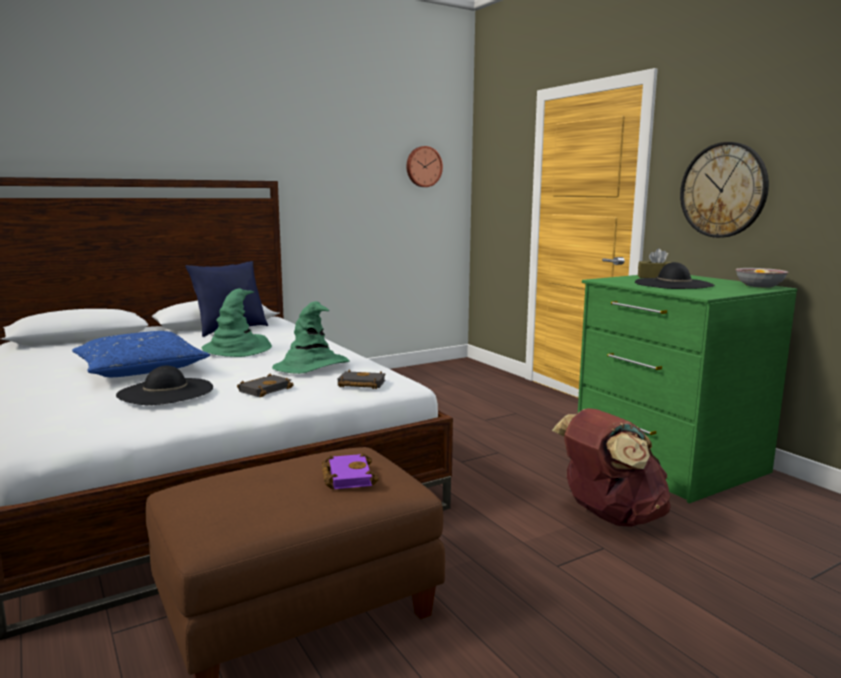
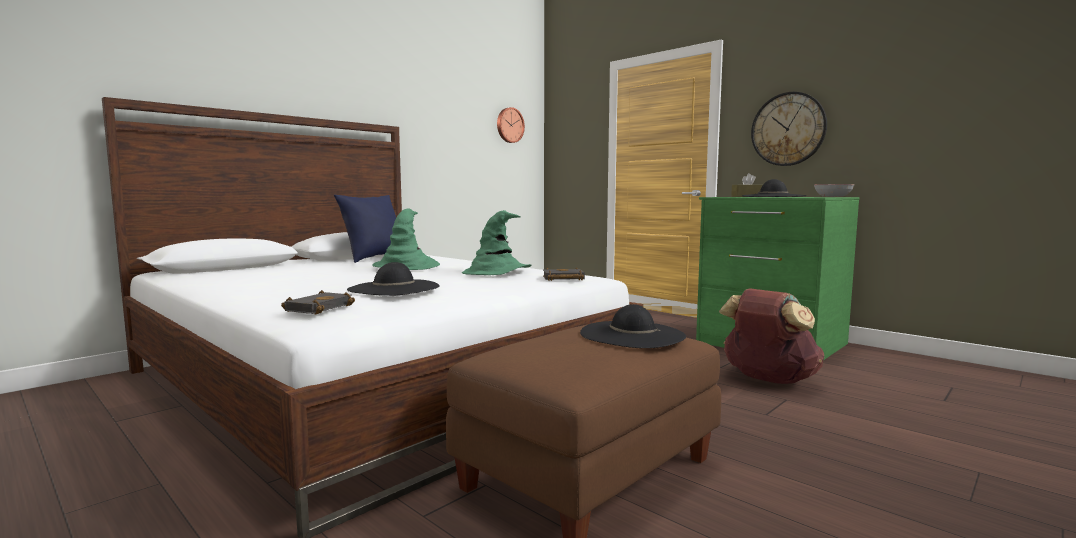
camera: 15 degrees left, 5 degrees down
(140, 369) = (334, 280): blue pillow -> none
(265, 389) = (482, 285): black book -> black book (318, 308)
(346, 476) = (632, 334): purple book -> black hat

